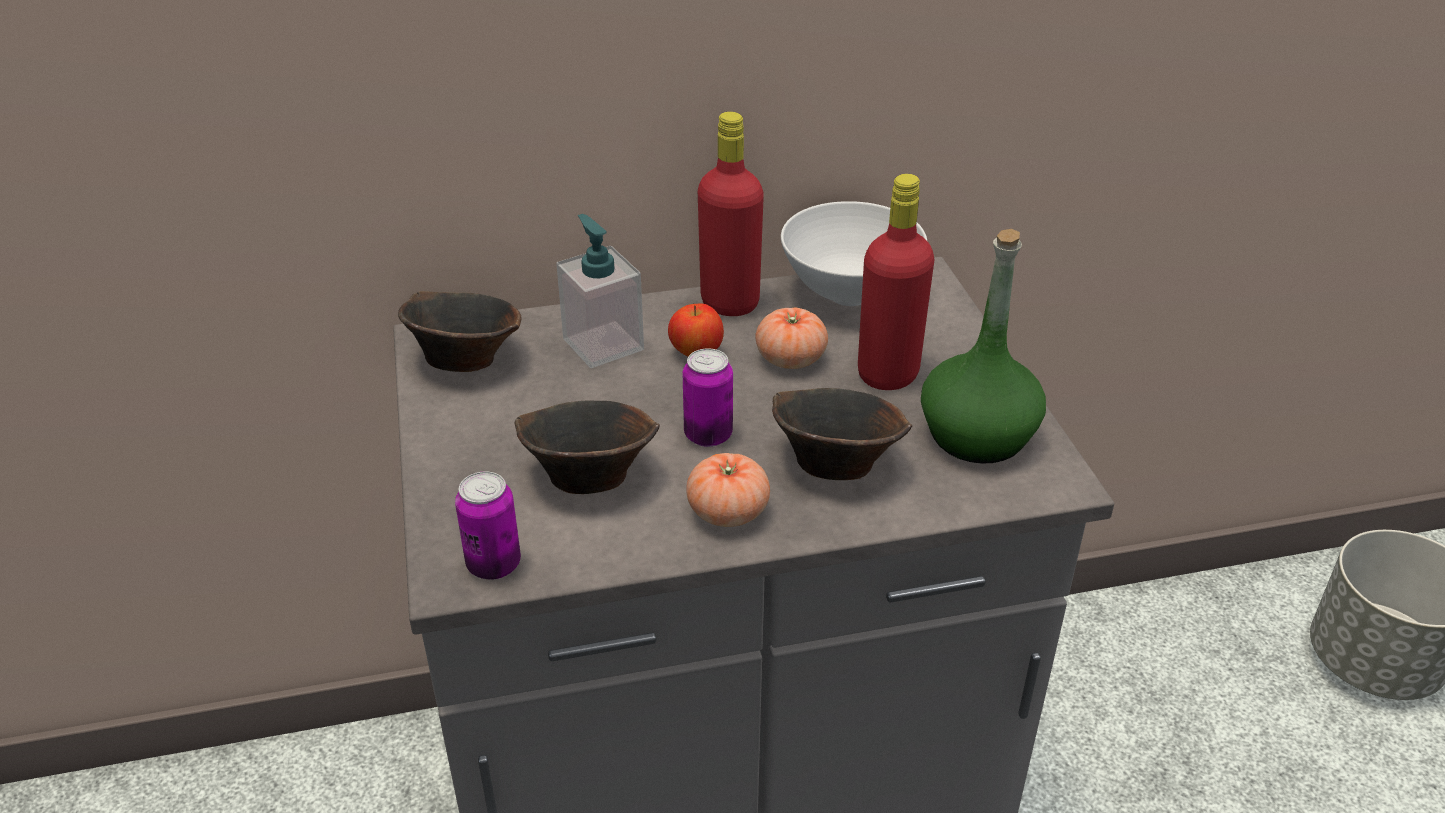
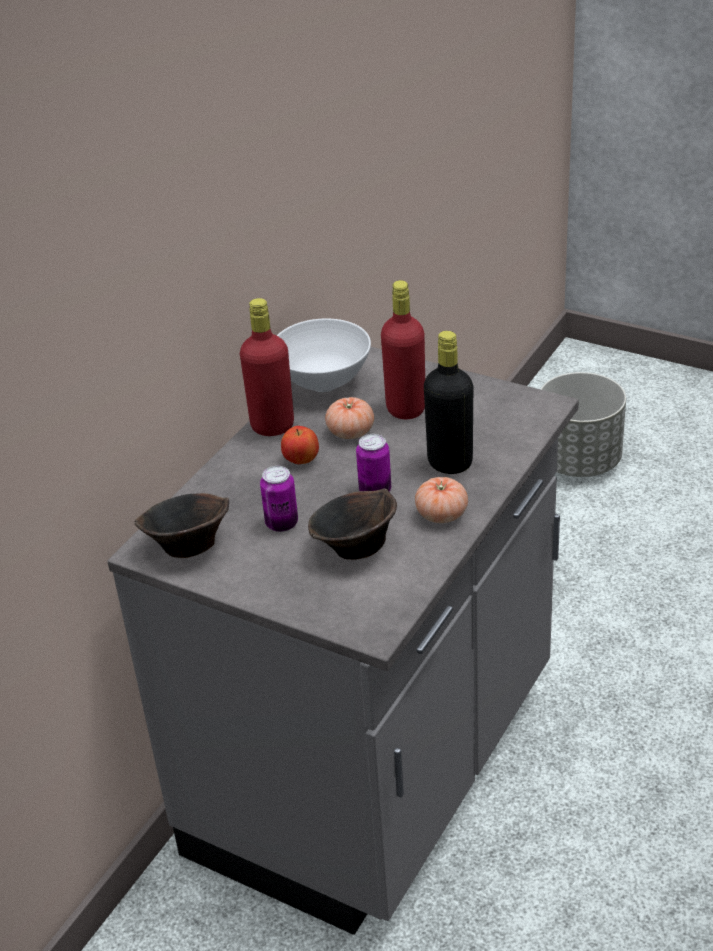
camera: 45 degrees left, 0 degrees up
(494, 565) = (383, 612): can -> can (282, 524)
(603, 344) = (246, 489): soap dispenser -> none
(834, 464) = (450, 463): brown bowl -> black bottle
(977, 436) = (487, 409): green bottle -> none

